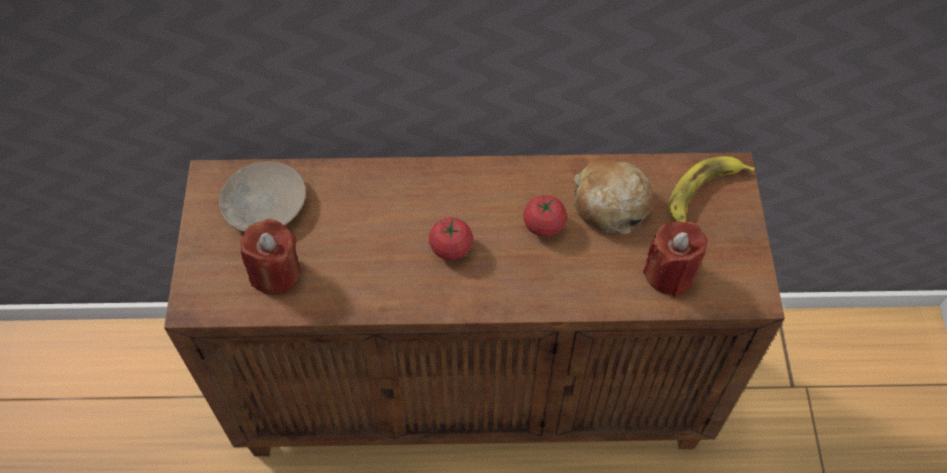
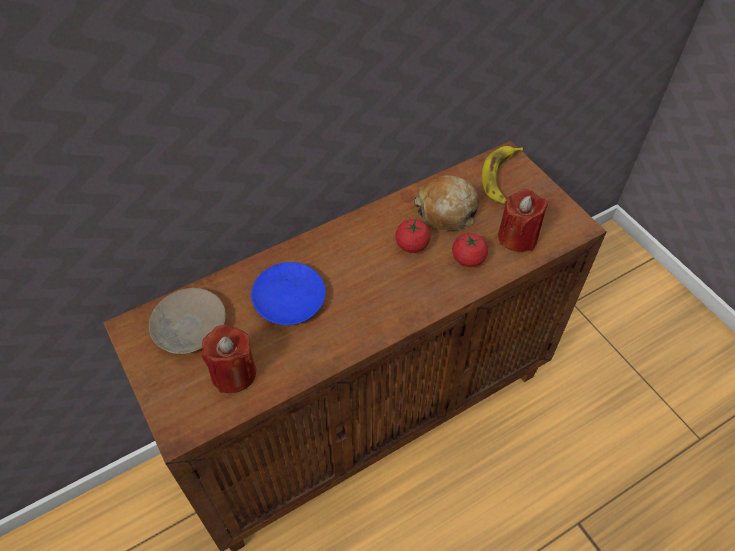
camera: 30 degrees left, 5 degrees down
(377, 222) = (289, 298): none -> blue plate
(451, 248) = (357, 290): tomato -> tomato (468, 259)

